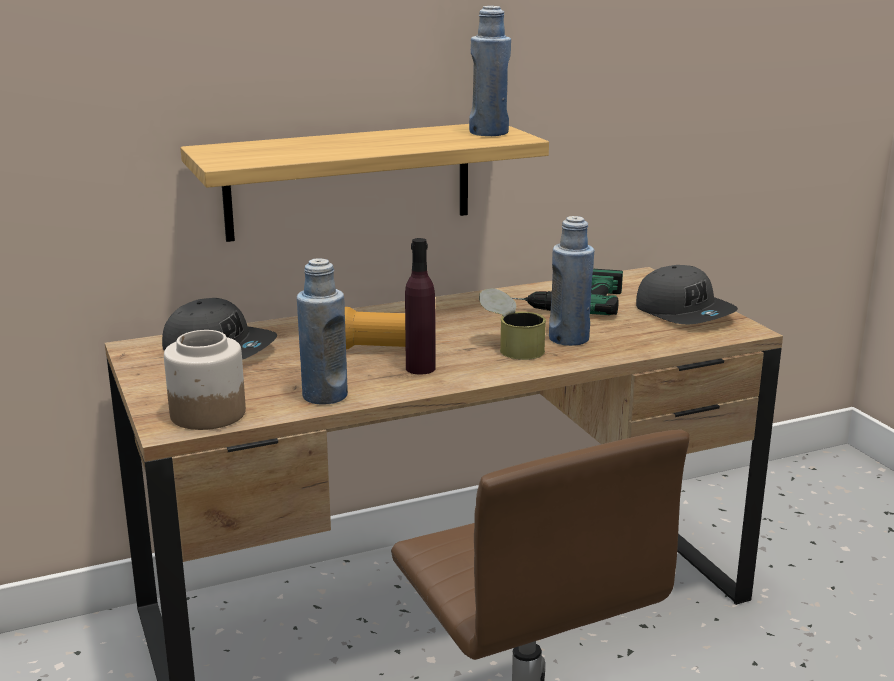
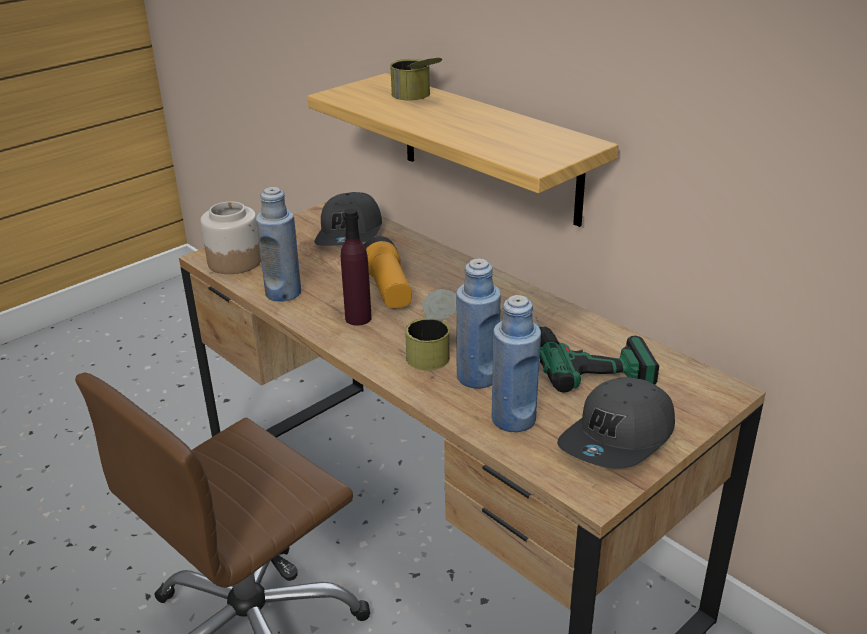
camera: 70 degrees right, 10 degrees up
(289, 145) = (416, 97): none -> can
(489, 133) = (546, 149): blue bottle -> blue bottle (513, 419)

